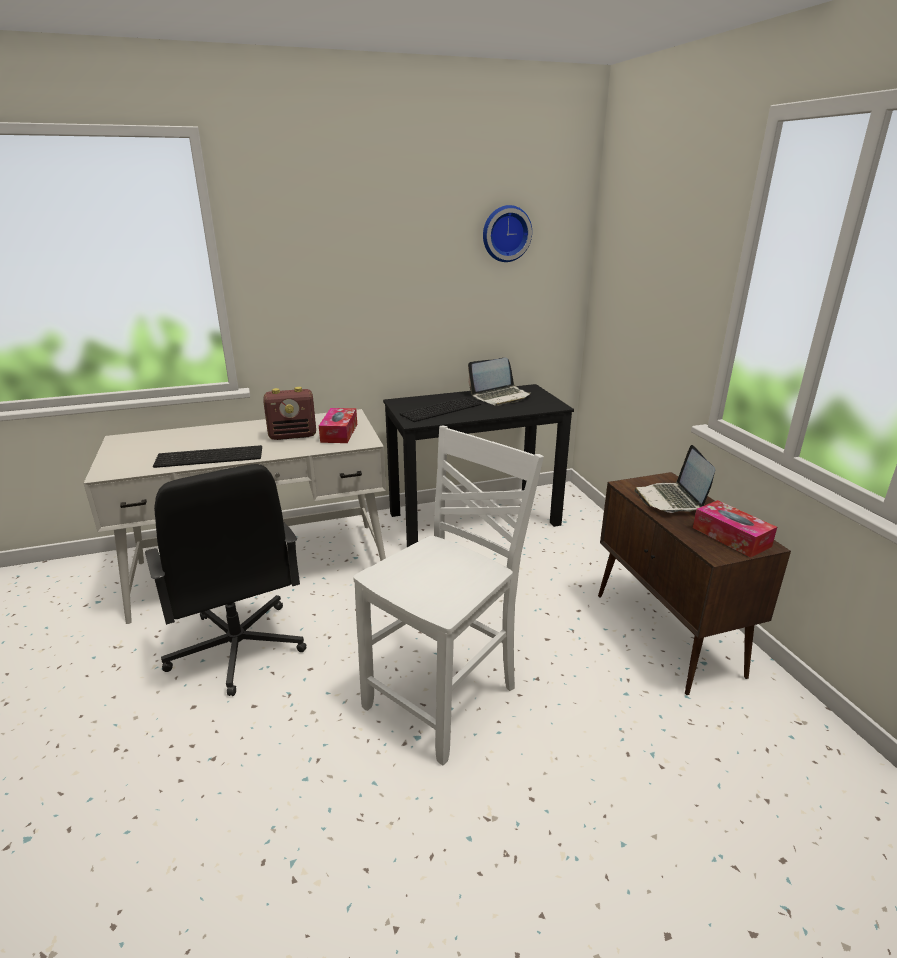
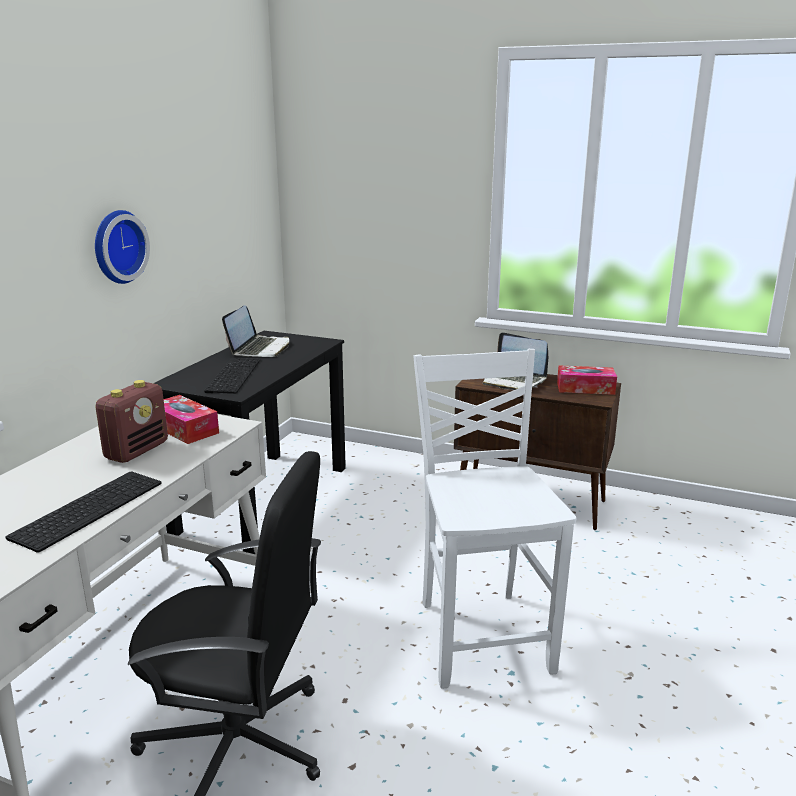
camera: 50 degrees left, 5 degrees down
(505, 233) = (218, 166): wall clock -> wall clock (116, 246)

